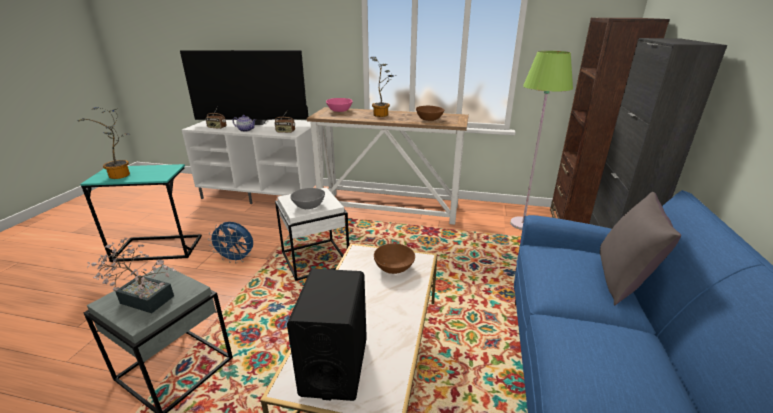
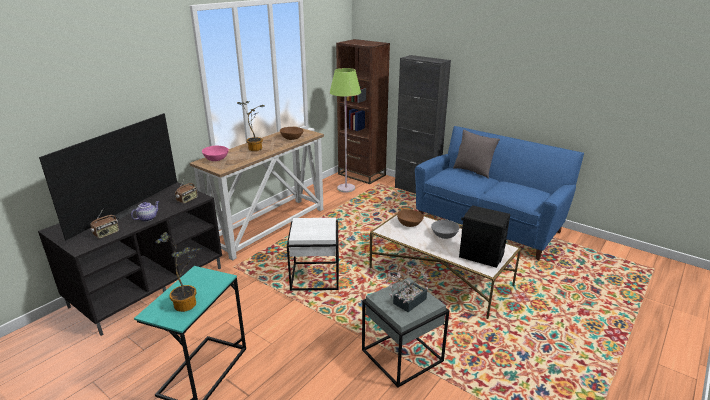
camera: 65 degrees left, 0 degrees up
(236, 259) = (278, 317): blue fan -> none
(265, 192) = (149, 286): white tv stand -> black tv stand
(308, 206) = (321, 229): grey bowl -> grey bowl (444, 235)

